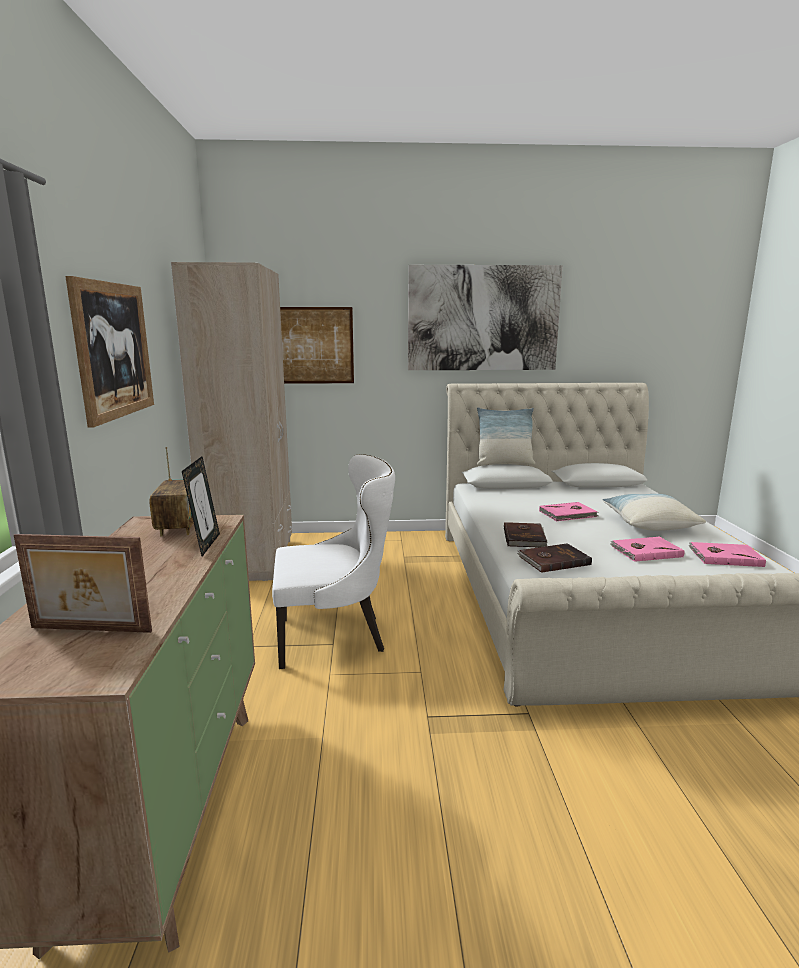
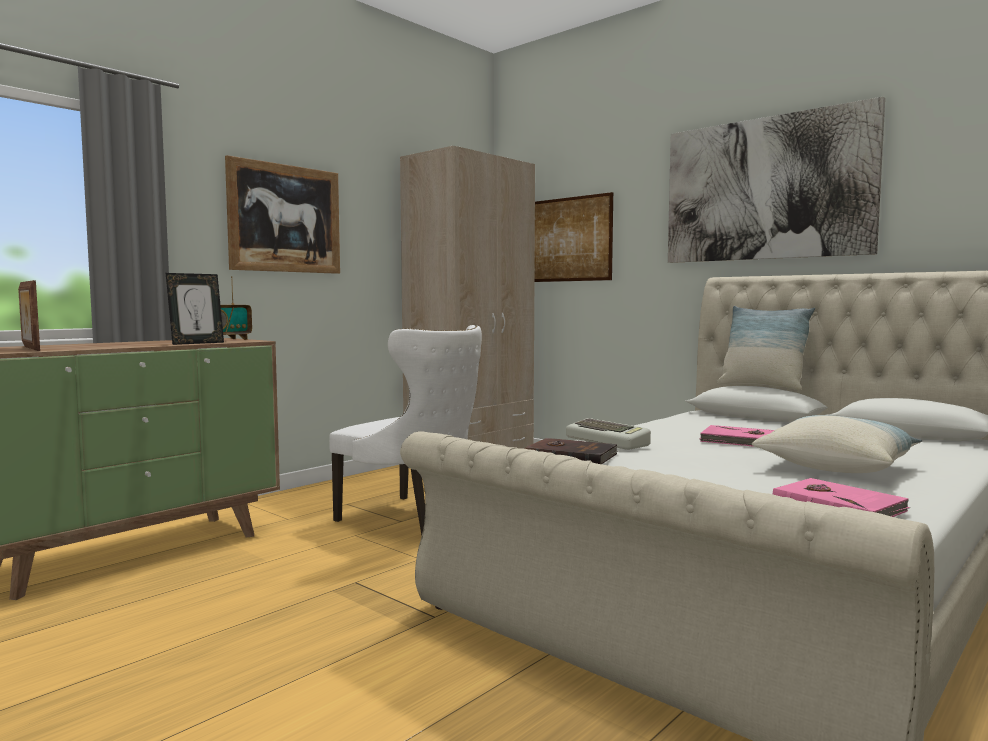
camera: 45 degrees right, 10 degrees down
(525, 537) = (609, 441): brown book -> keyboard
(645, 551) = (726, 477): pink book -> none

